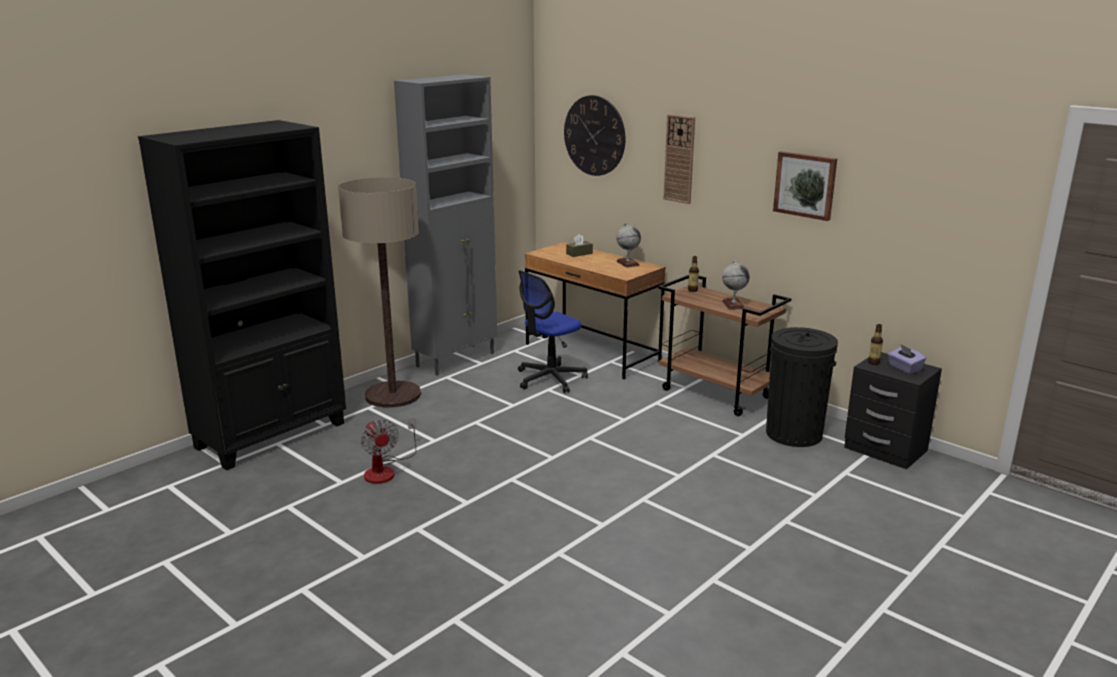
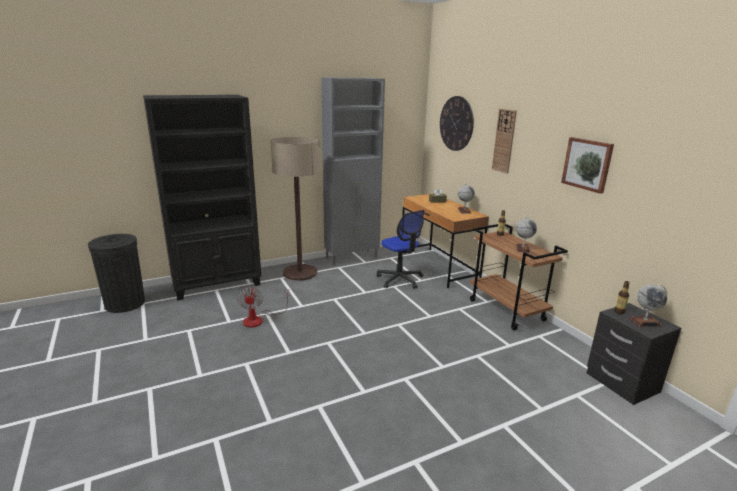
camera: 20 degrees right, 0 degrees up
(550, 379) = (400, 279): office chair -> office chair turned 105 degrees counterclockwise
(794, 433) = (550, 353): black trash can -> black trash can (125, 303)
(904, 369) = (645, 322): purple tissue box -> globe

